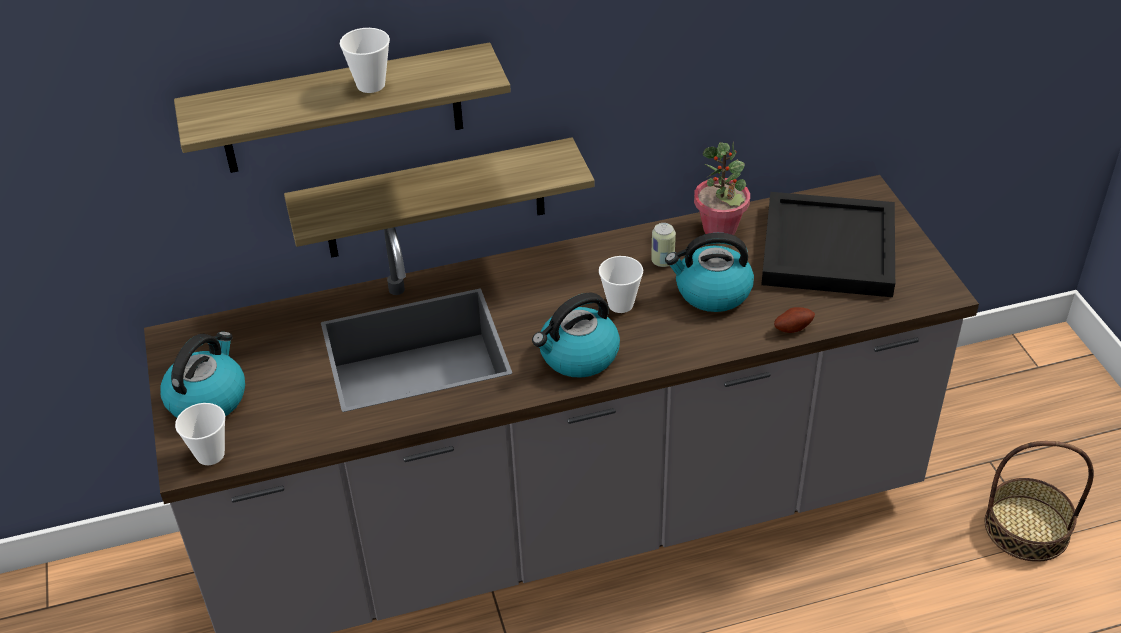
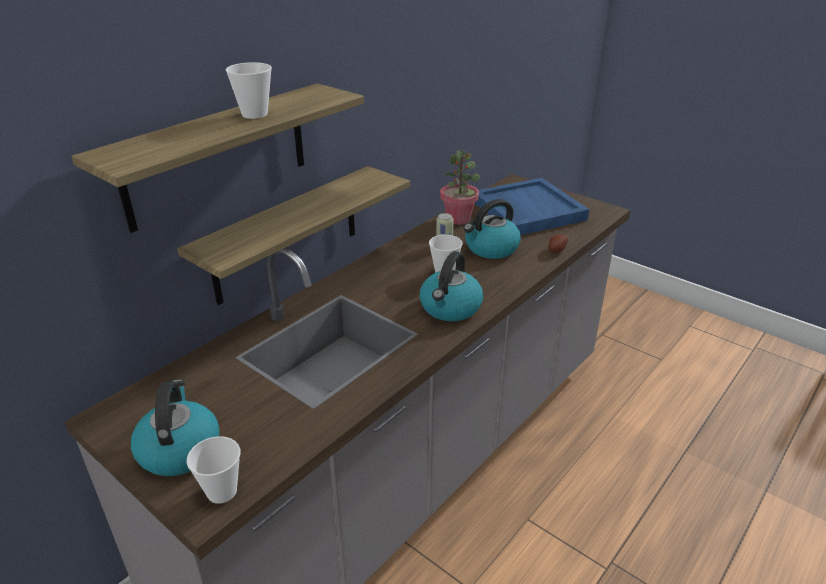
camera: 35 degrees left, 10 degrees down
(827, 248) = (527, 210): black tray -> blue tray
(1027, 528) = (648, 357): basket -> none

